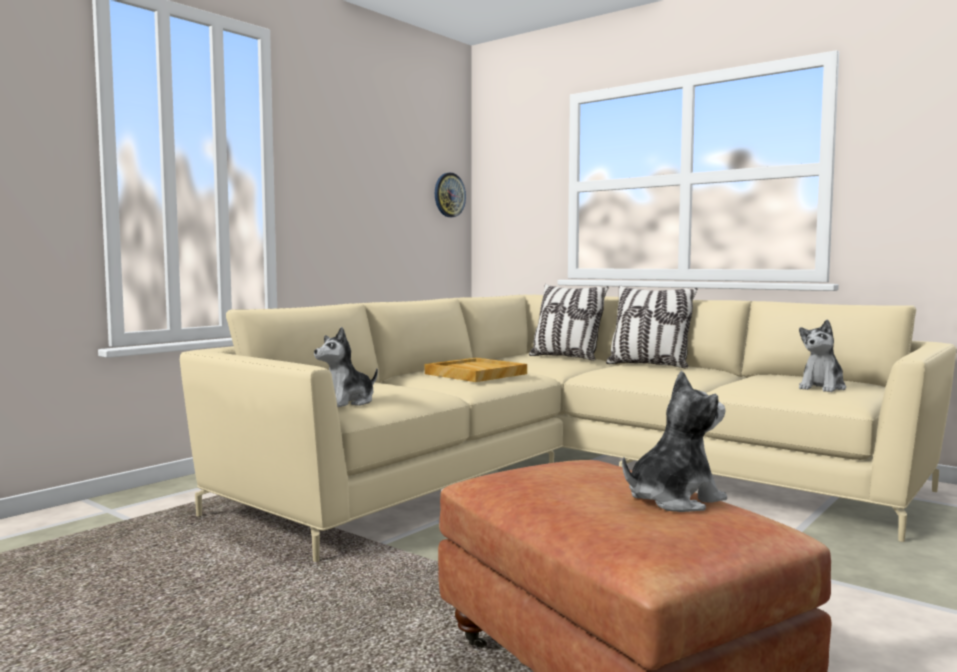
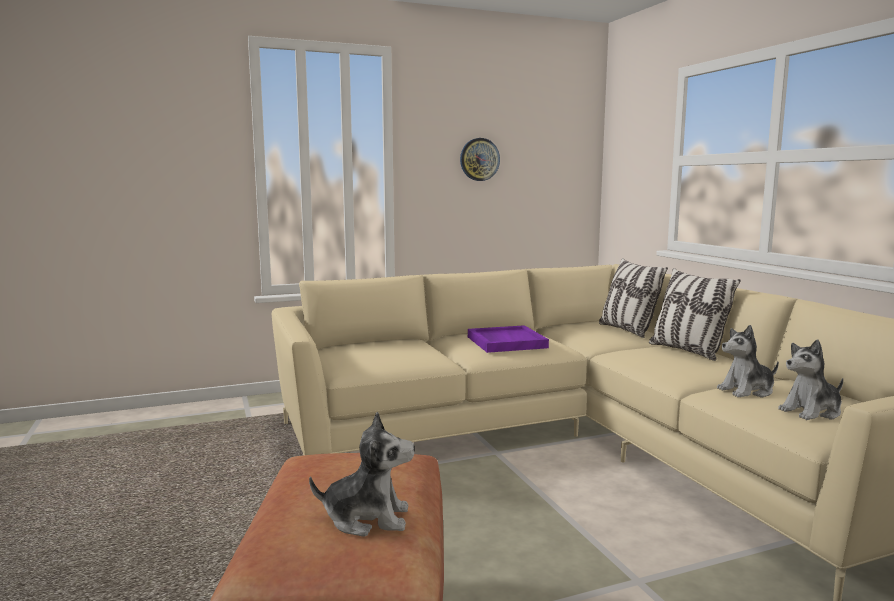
camera: 30 degrees right, 5 degrees up
(347, 402) = (355, 362): plush toy -> plush toy (747, 391)
(449, 195) = (574, 166): wall clock -> wall clock (479, 159)
(474, 374) = (505, 342): beige tray -> purple tray

